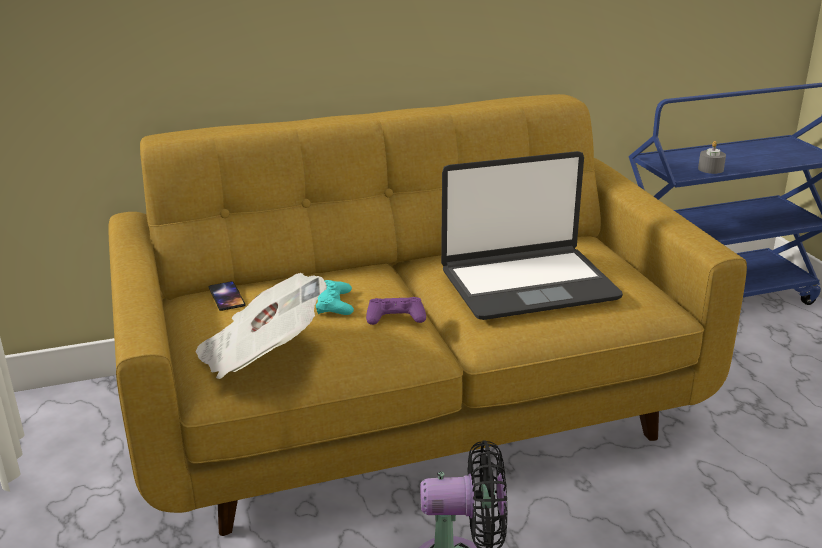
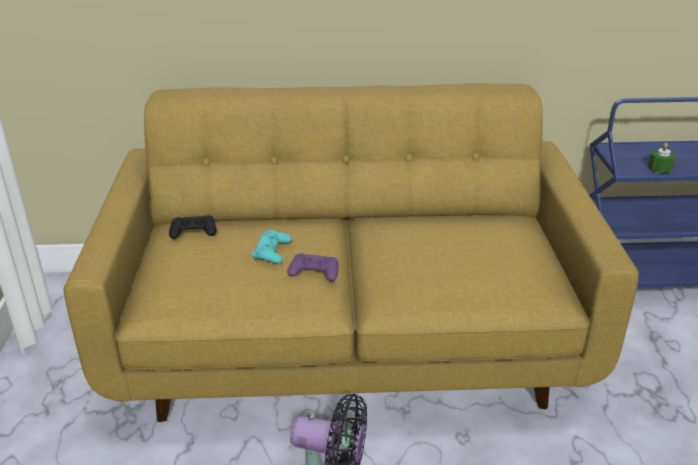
camera: 15 degrees right, 5 degrees up
(226, 296) = (193, 231): phone -> black game controller
(261, 354) = (193, 289): newspaper -> none
(527, 284) = (441, 258): laptop -> none
(710, 169) = (660, 167): grey candle -> green candle

